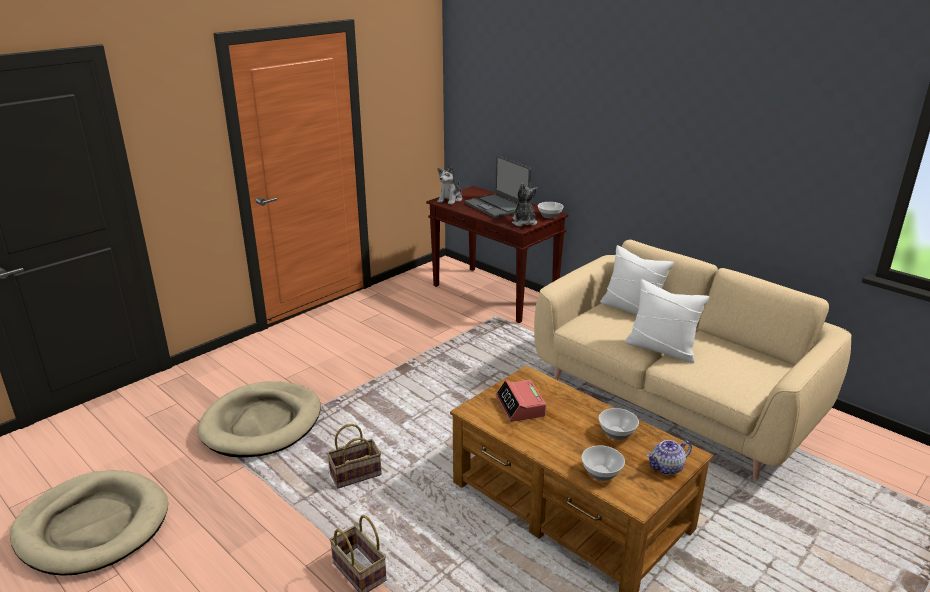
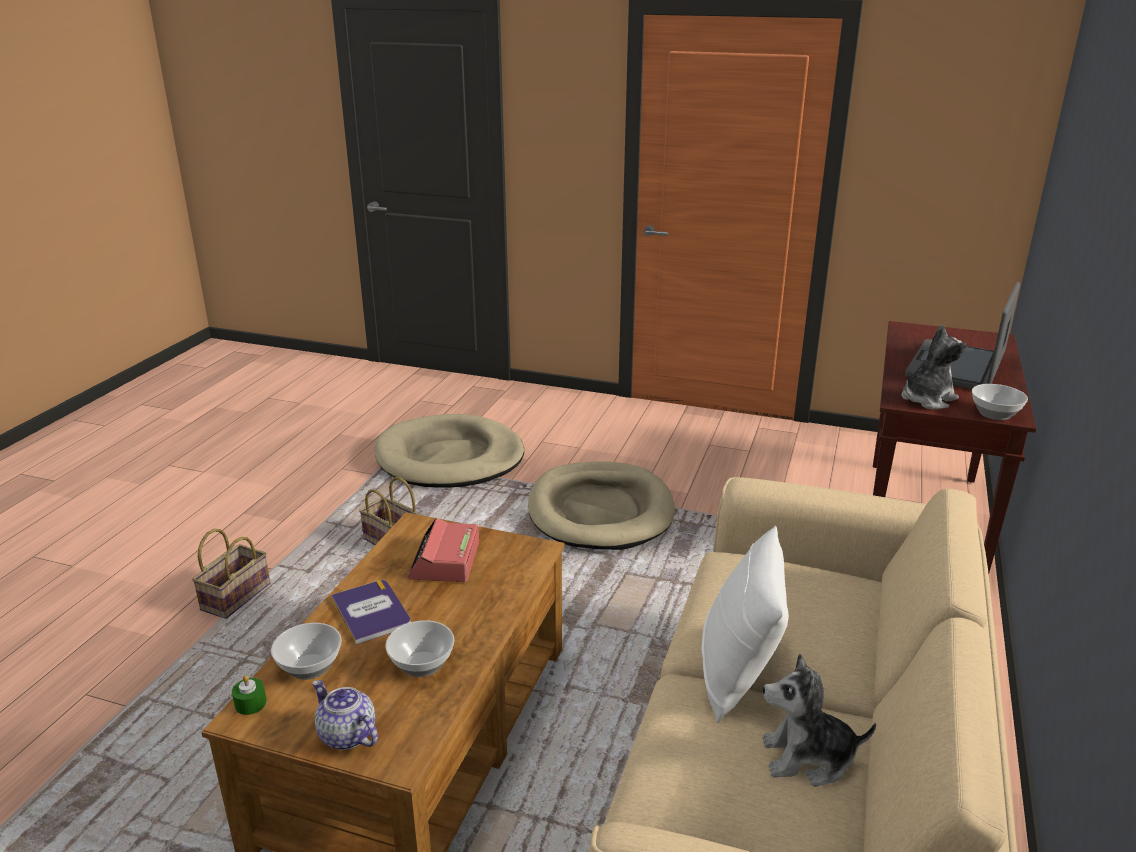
camera: 65 degrees right, 0 degrees up
(93, 526) = (258, 438): beige dog bed -> beige dog bed (600, 511)
(450, 199) = (922, 333): plush toy -> plush toy (808, 758)
(520, 406) = (445, 561): alarm clock -> alarm clock turned 45 degrees counterclockwise
(558, 442) = (371, 612): none -> book
(627, 500) = (250, 703): none -> green candle
(632, 309) = (855, 610): white pillow -> none

